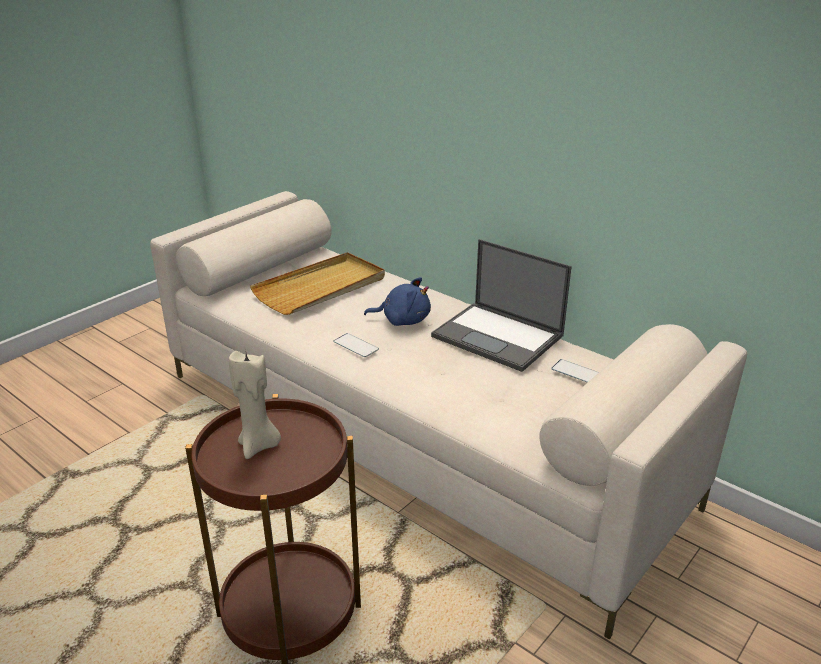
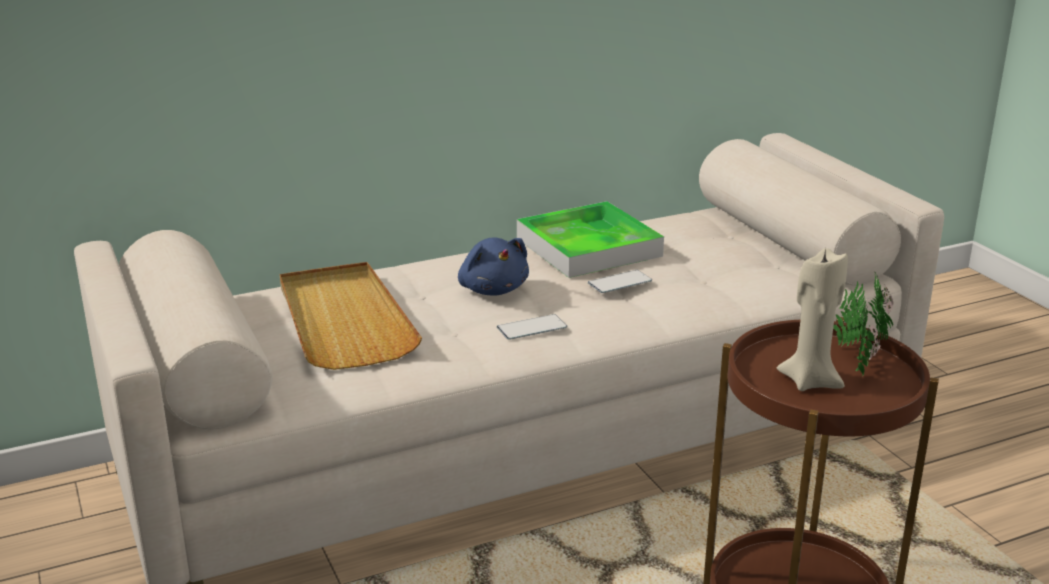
camera: 65 degrees left, 5 degrees down
(306, 462) = (856, 359): none -> potted plant
(403, 320) = (492, 289): blue plush toy -> blue plush toy turned 120 degrees clockwise
(499, 336) = (588, 247): laptop -> tray
(577, 372) = (692, 231): phone -> phone (619, 282)

